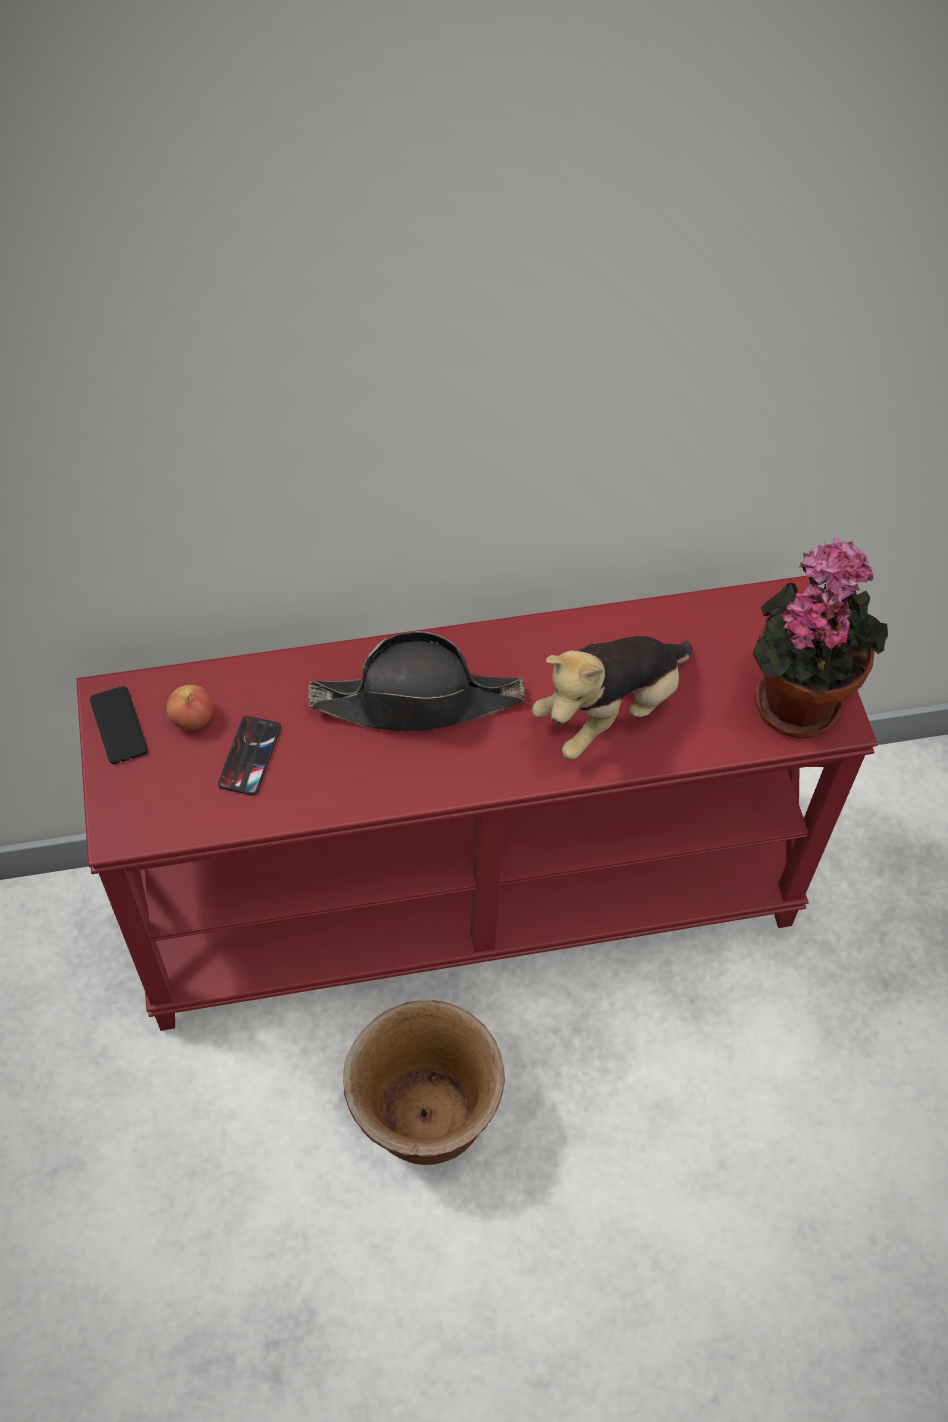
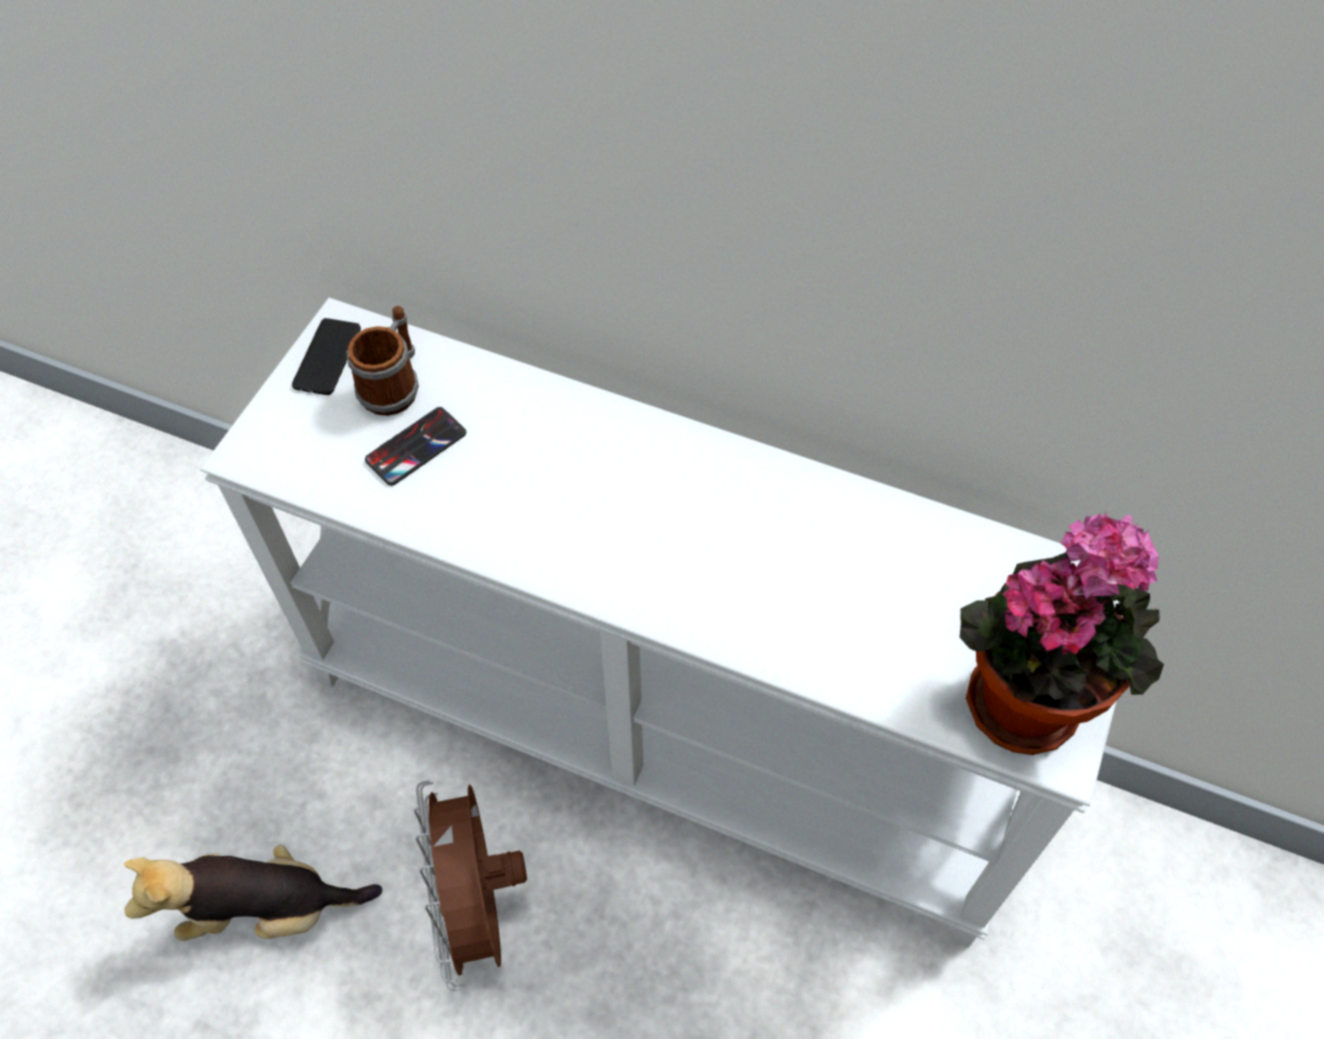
camera: 35 degrees right, 0 degrees up
(192, 718) = (394, 385): apple -> mug
(418, 701) = (613, 480): black hat -> none
(426, 1119) = (478, 908): brown planter -> brown fan
(468, 896) = (665, 723): red console table -> white console table
(610, 711) = (802, 596): plush toy -> plush toy (267, 910)

